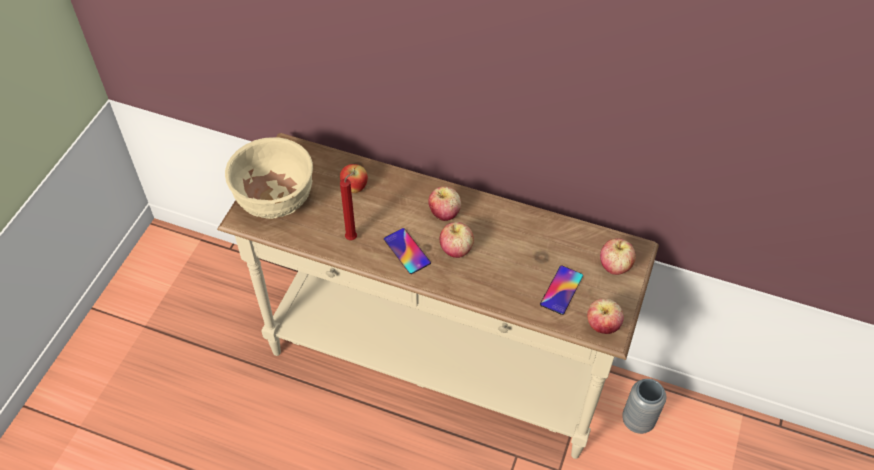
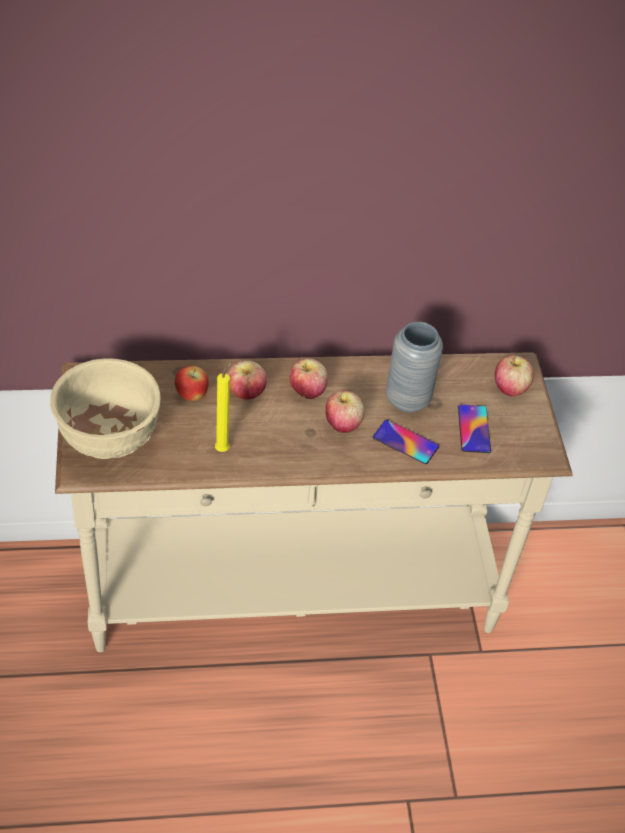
camera: 30 degrees left, 5 degrees down
(353, 237) = (224, 449): red candle -> yellow candle
(407, 251) = (291, 443): phone -> phone (405, 442)
(602, 326) = (533, 450): apple -> apple (246, 393)
(637, 421) = (530, 570): grey vase -> grey vase (407, 399)

